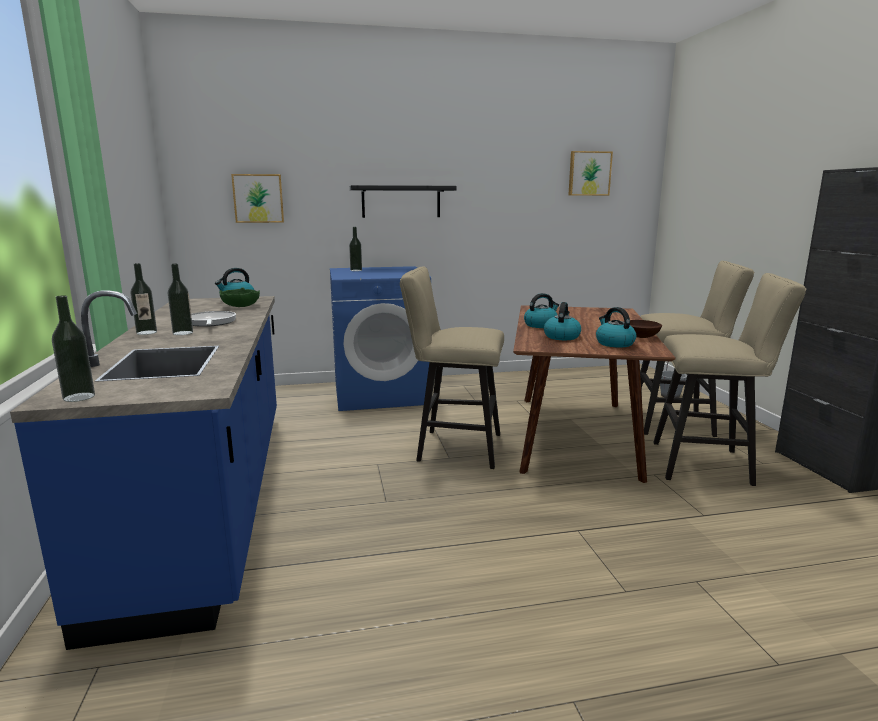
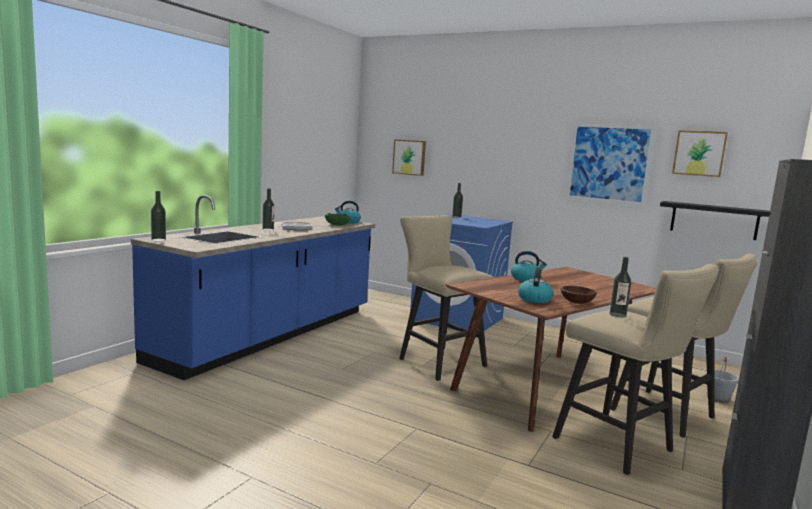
camera: 40 degrees right, 5 degrees down
(146, 332) = (256, 226): bottle -> bottle (617, 315)
(401, 201) = (509, 167): black shelf -> black shelf (714, 220)
(510, 189) = (609, 163): none -> picture
(561, 336) = (511, 287): kettle -> none

